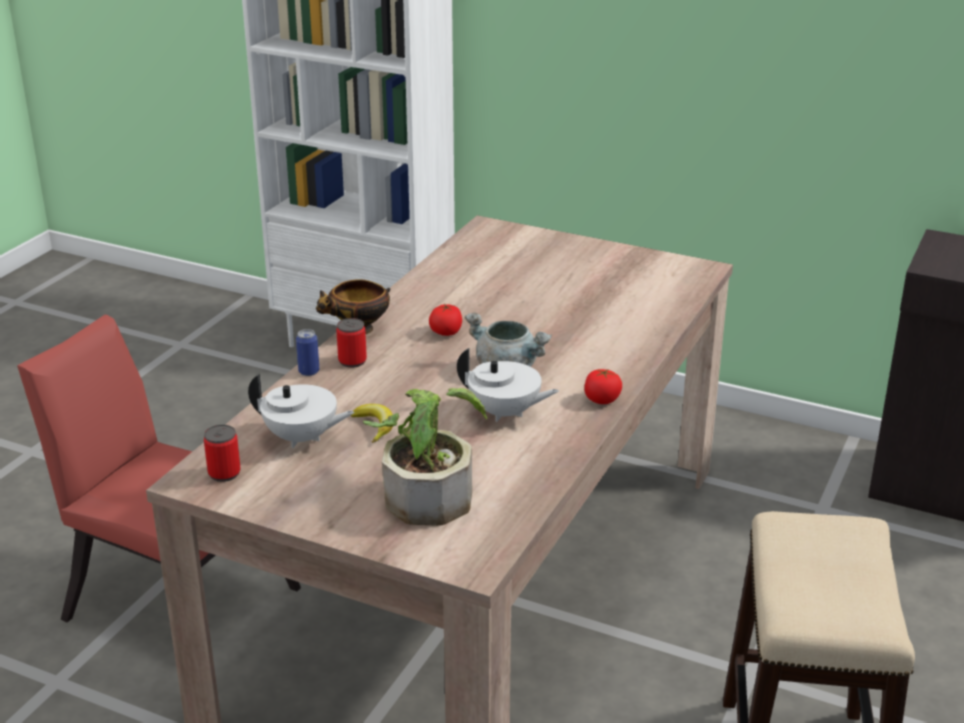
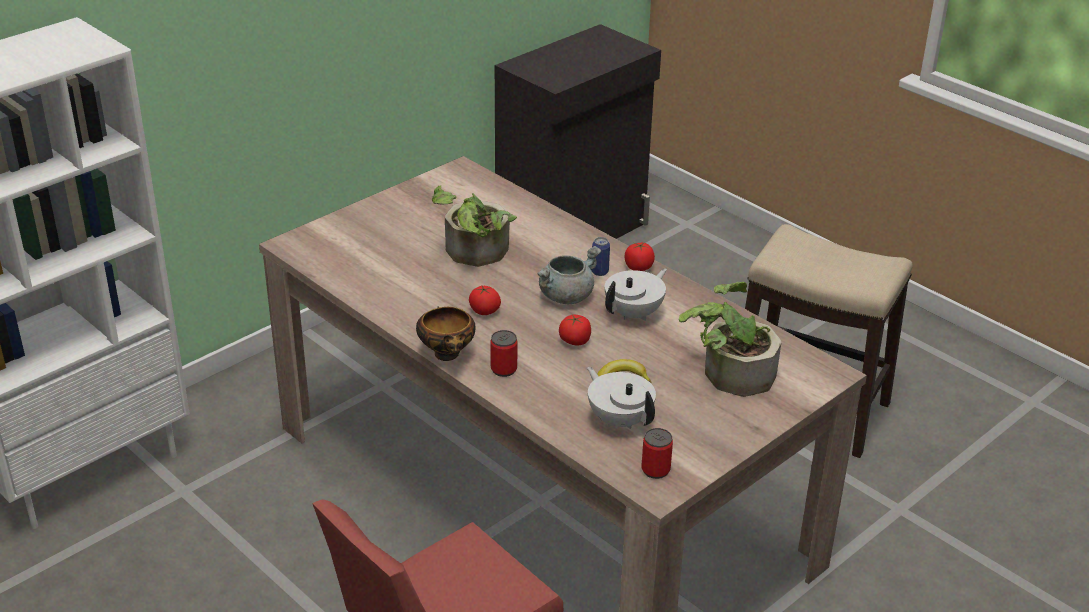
camera: 70 degrees left, 5 degrees up
(301, 438) = (619, 419): white teapot -> white teapot turned 75 degrees counterclockwise
(309, 371) = (507, 396): can -> can (599, 272)
(427, 388) = (575, 341): none -> tomato
(544, 307) = (474, 254): none -> potted plant

